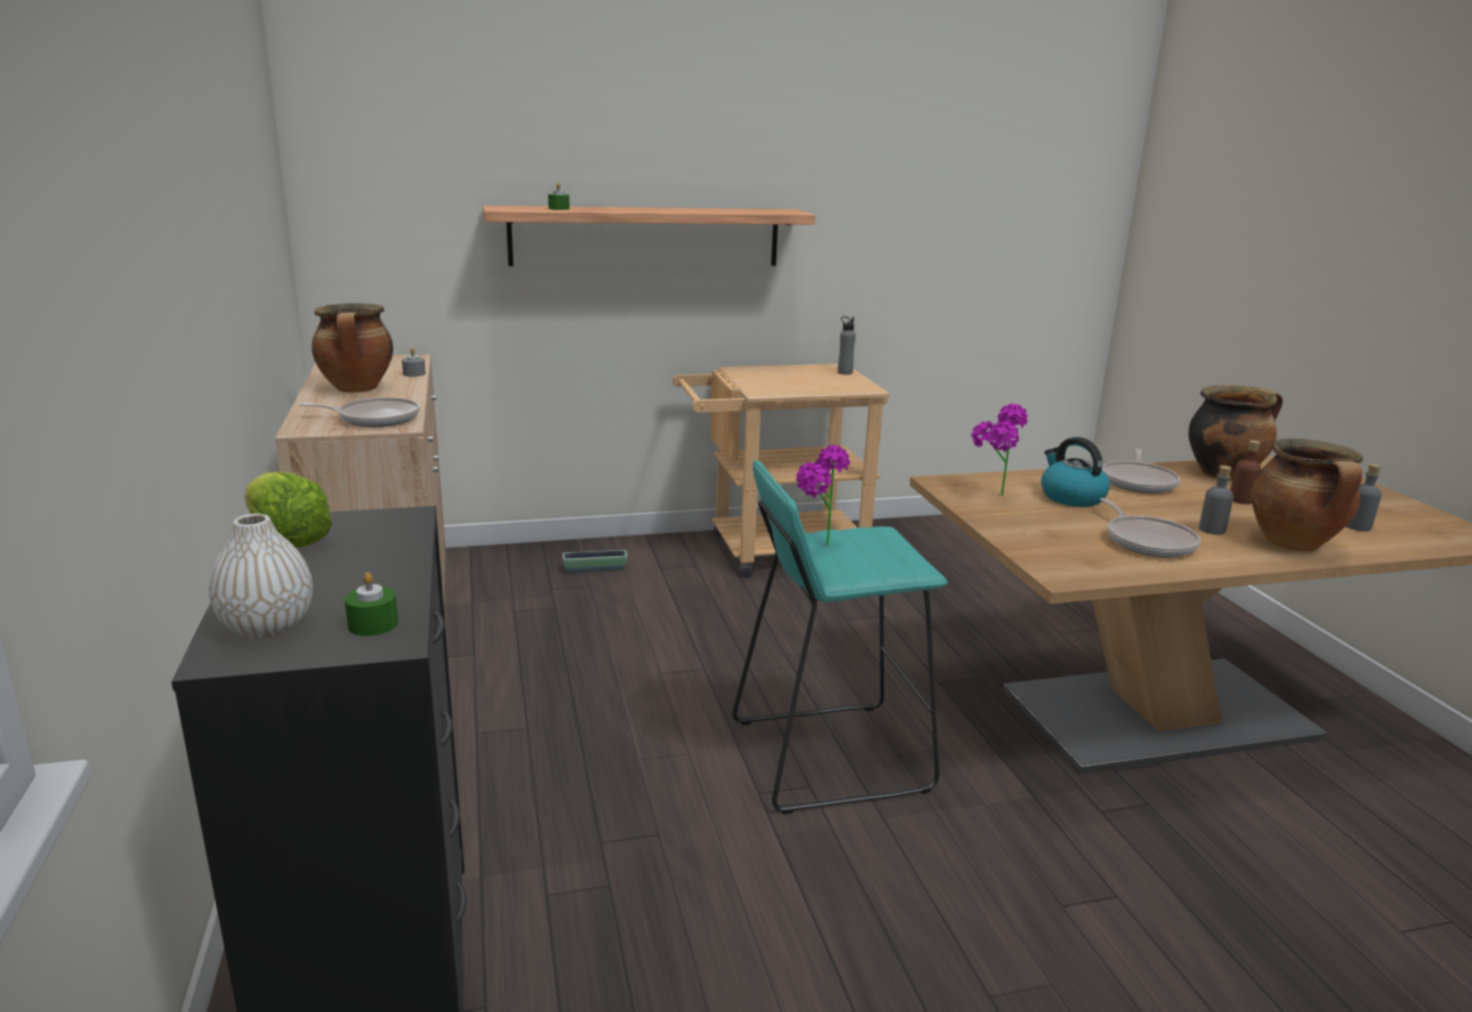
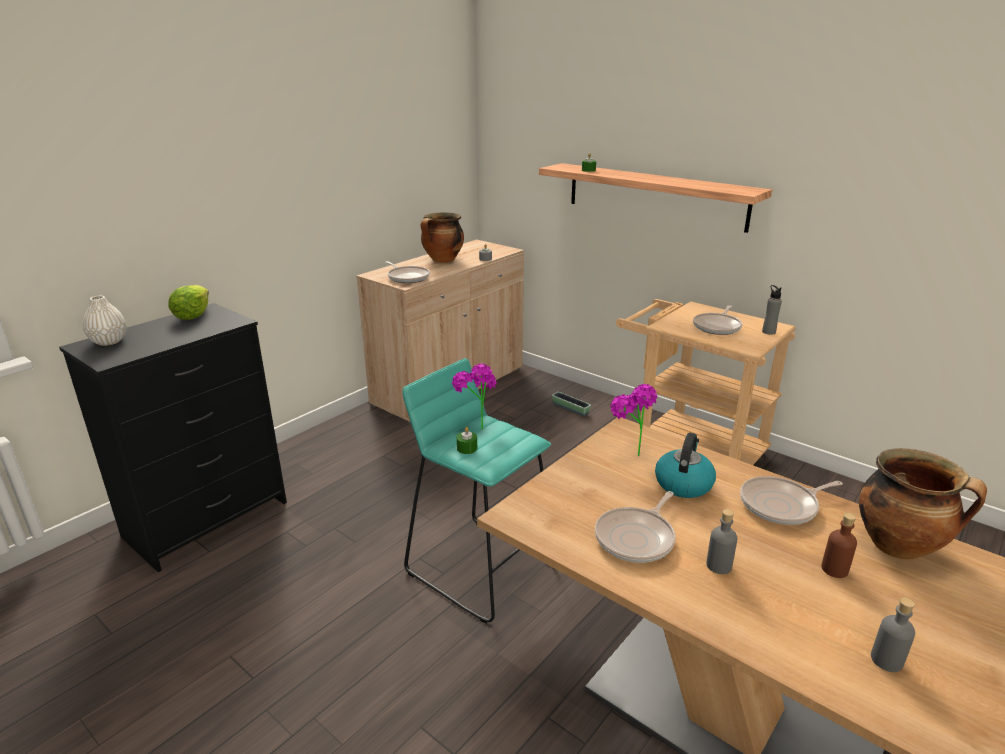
camera: 55 degrees right, 5 degrees up
(373, 624) = (121, 354): green candle -> green candle (467, 448)
(801, 380) = (717, 327): none -> frying pan
(1295, 545) = (755, 621): cooking pot -> none

